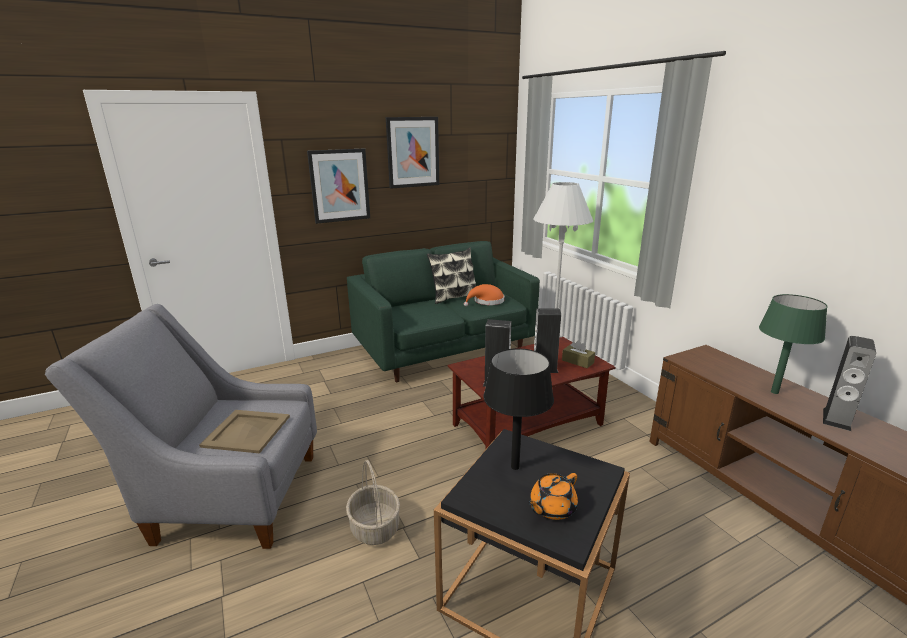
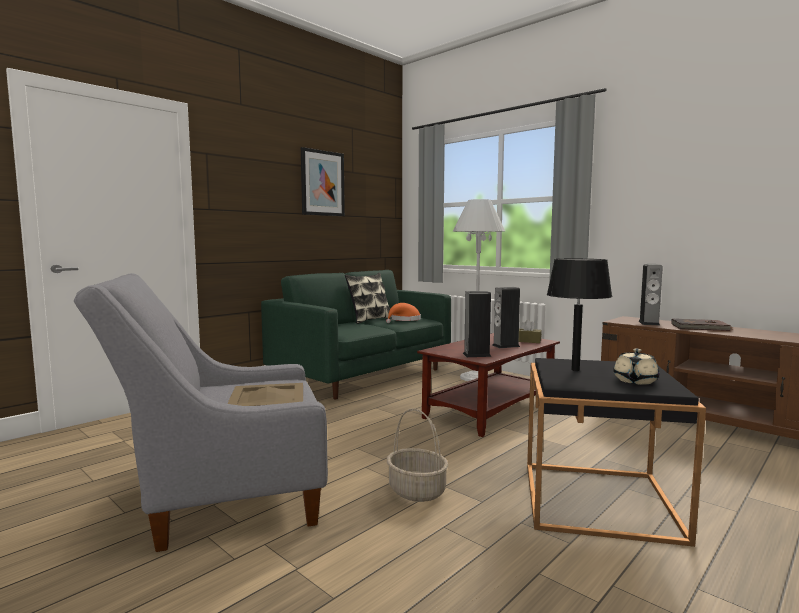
camera: 20 degrees left, 15 degrees down
(339, 185) = (258, 206): picture -> none
(552, 508) = (635, 381): orange teapot -> beige teapot
(774, 392) = (700, 327): green table lamp -> brown book
(836, 419) = (754, 332): speaker -> speaker (649, 323)

